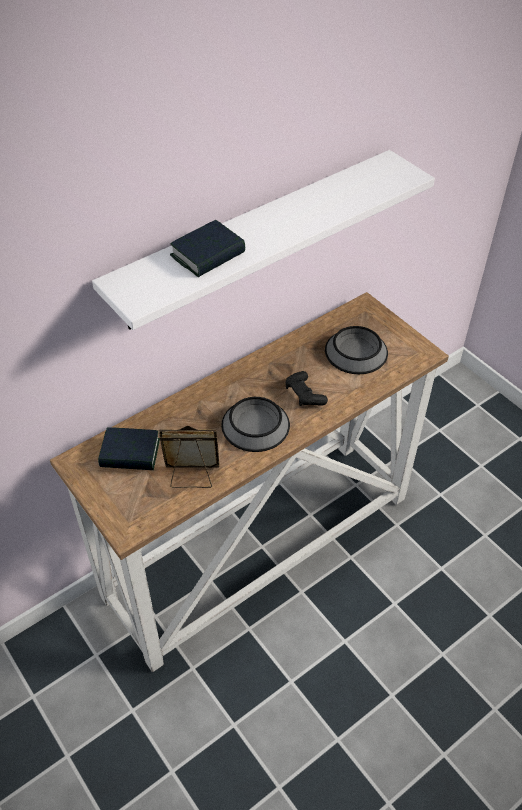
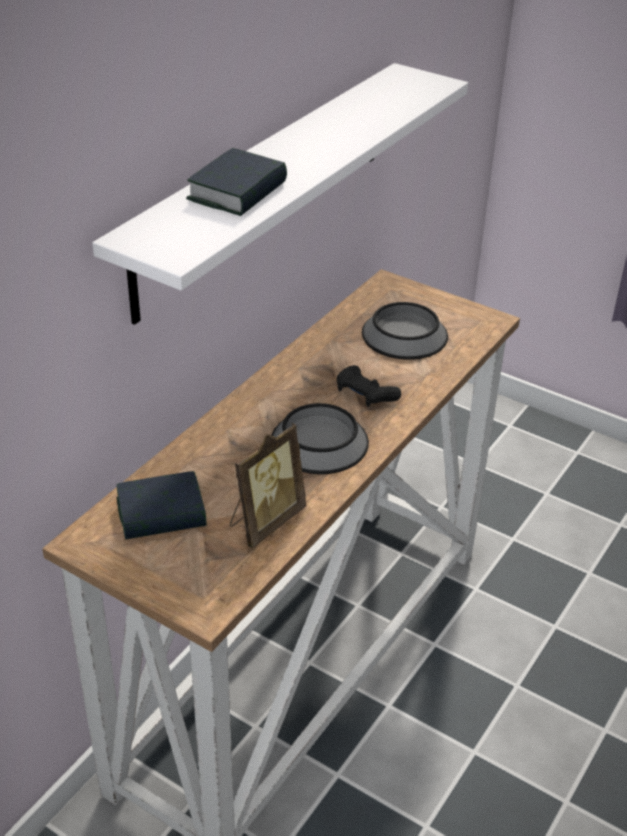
camera: 20 degrees left, 10 degrees down
(192, 477) = (265, 521): picture frame -> picture frame turned 150 degrees clockwise

